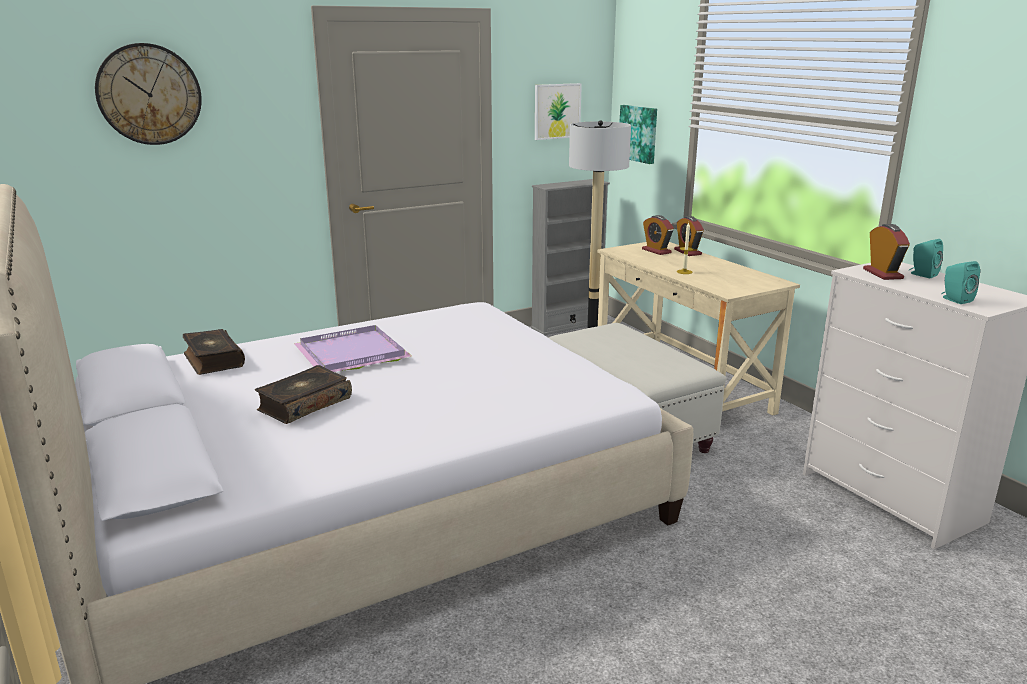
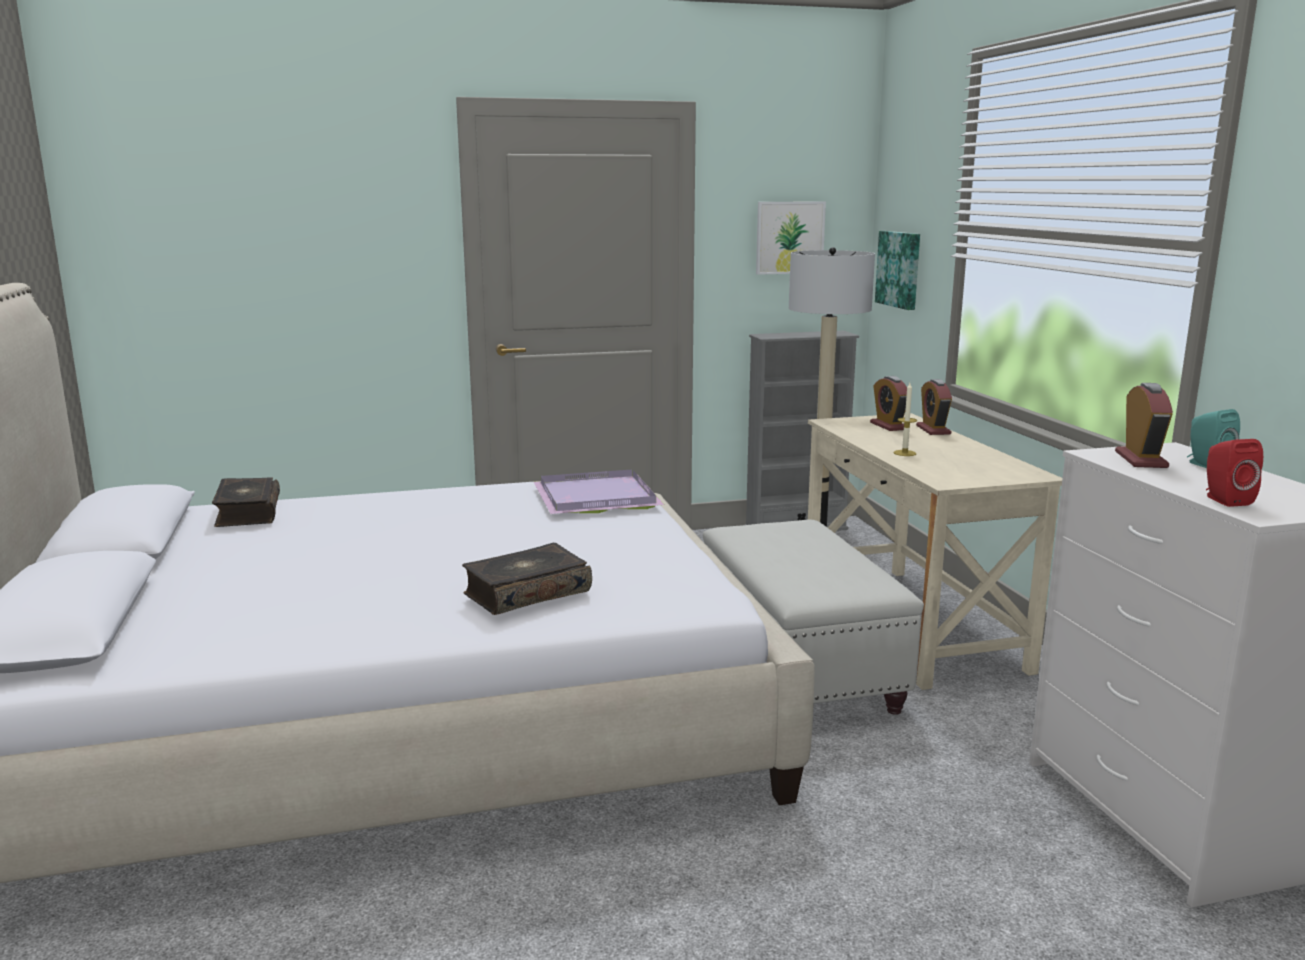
camera: 15 degrees right, 5 degrees down
(149, 94) = (253, 199): wall clock -> none
(304, 404) = (300, 571): book -> book (526, 593)
(354, 354) = (412, 521): purple tray -> purple tray (599, 498)
(954, 299) = (1224, 500): turquoise speaker -> red speaker

